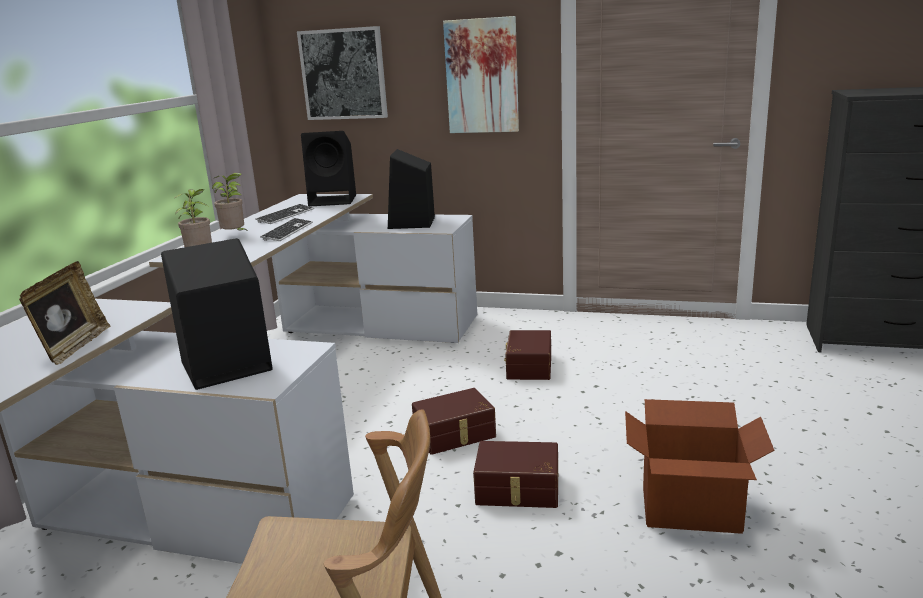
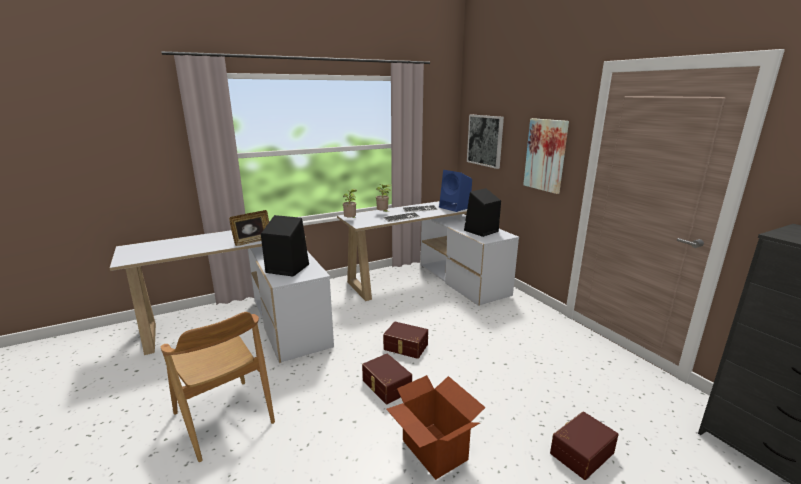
camera: 45 degrees right, 0 degrees up
(334, 200) = (455, 207): black speaker -> blue speaker
(527, 366) = (490, 335): brown storage box -> brown storage box (580, 452)

